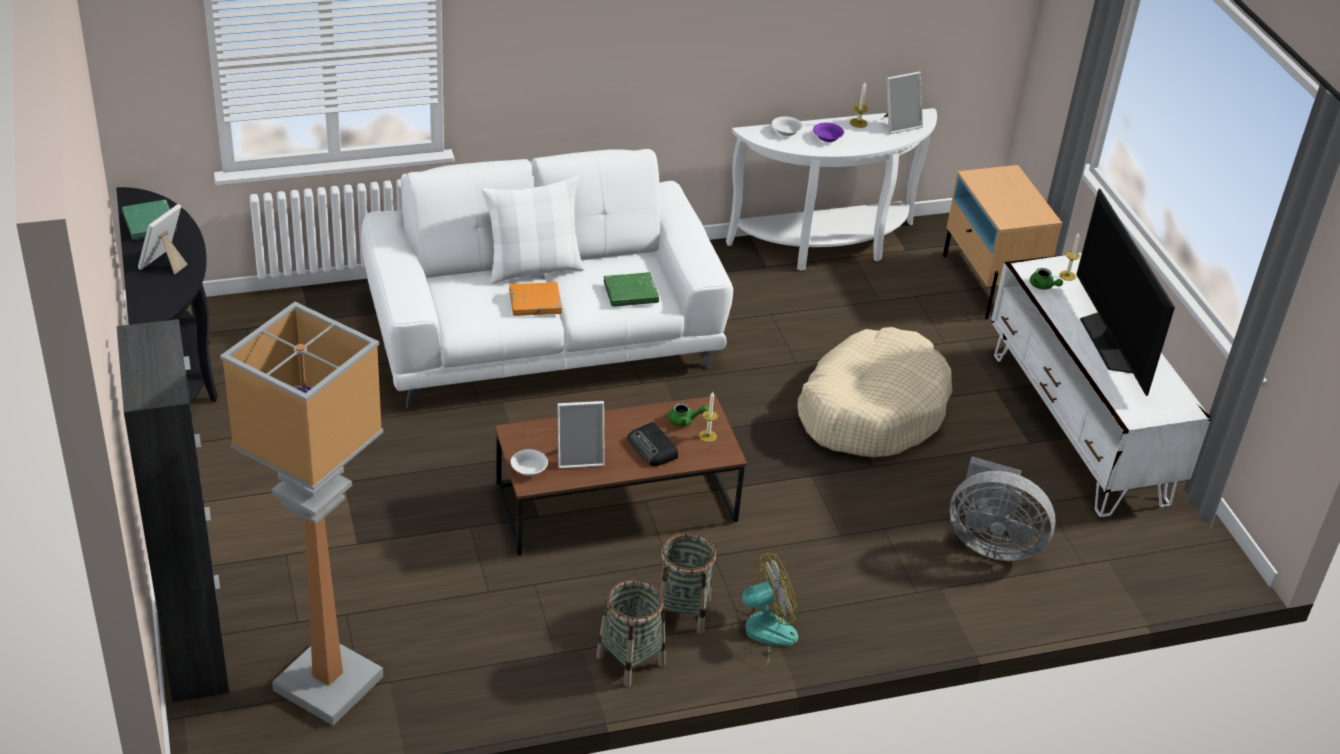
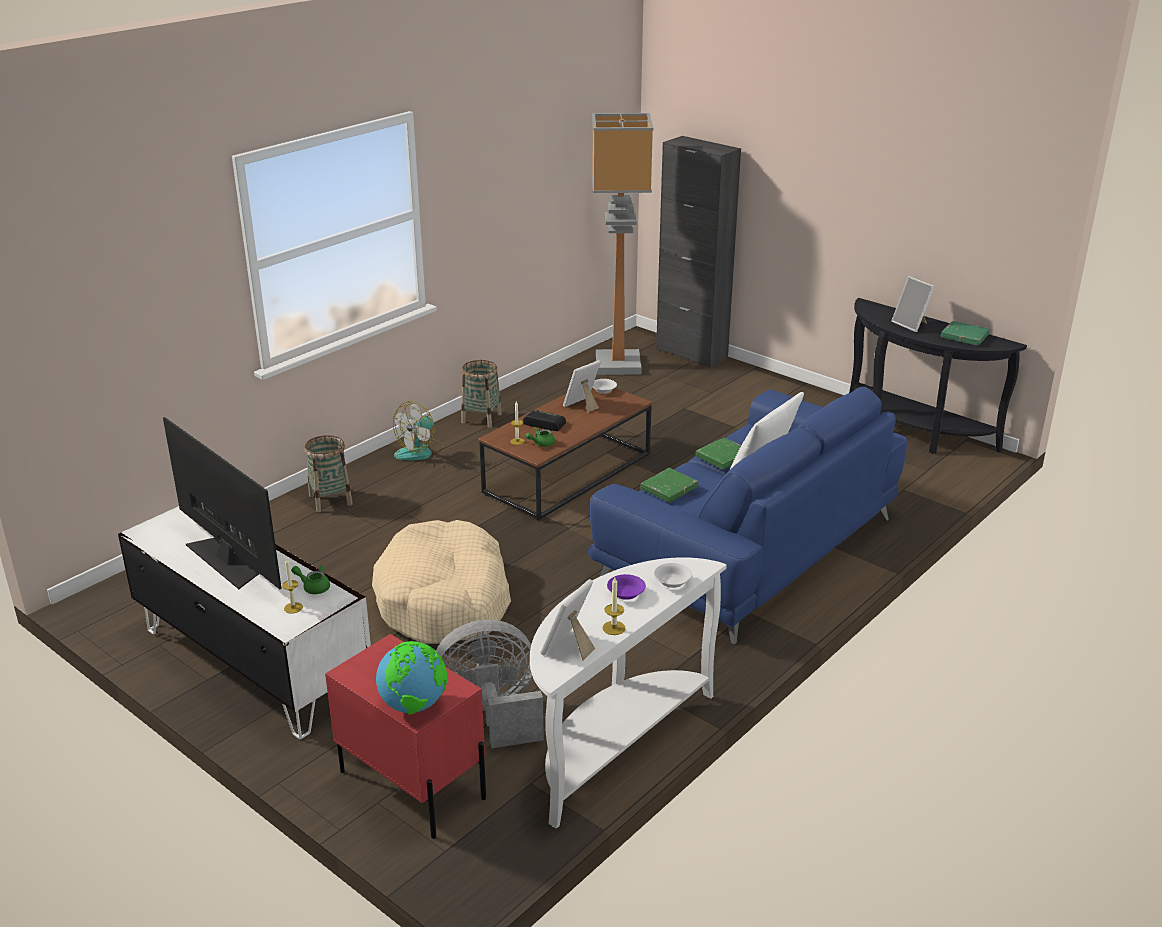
camera: 150 degrees right, 10 degrees down
(165, 263) = (911, 324): picture frame -> picture frame turned 150 degrees clockwise
(535, 302) = (723, 456): orange book -> green book
(543, 334) = (748, 547): white sofa -> blue sofa
(683, 612) = (473, 444): basket -> basket (330, 500)
(989, 283) = (411, 784): beige nightstand -> red nightstand
(991, 543) = (293, 548): grey fan -> grey fan (491, 714)
(1010, 179) = (414, 705): none -> globe

